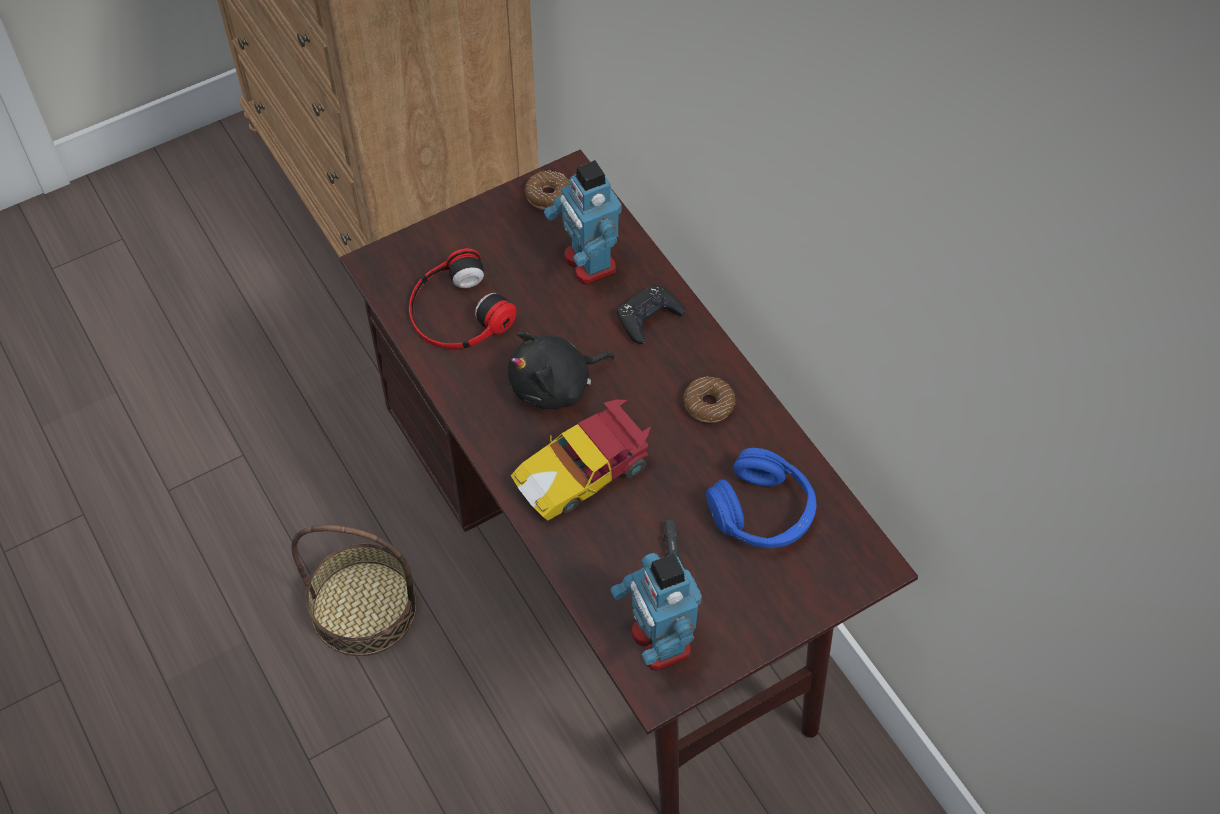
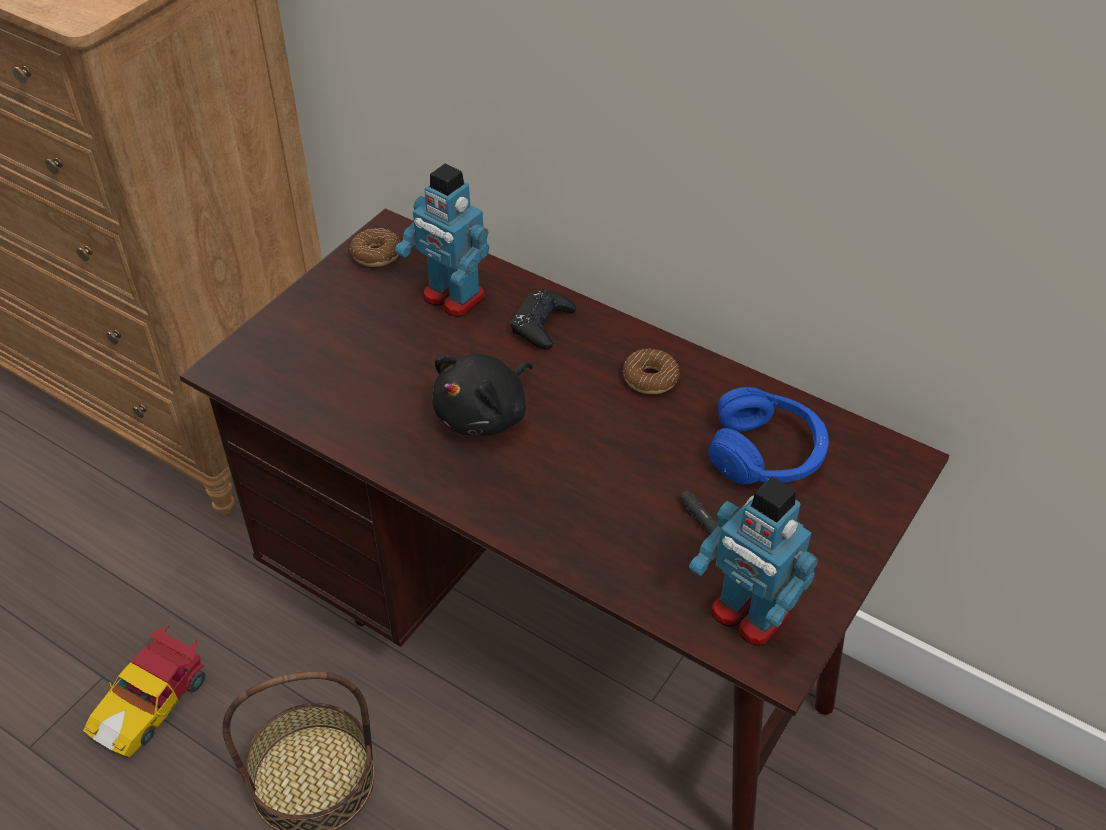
camera: 25 degrees left, 10 degrees down
(457, 312) = (340, 383): headphones -> none
(584, 472) = (565, 482): toy car -> toy car (152, 702)

